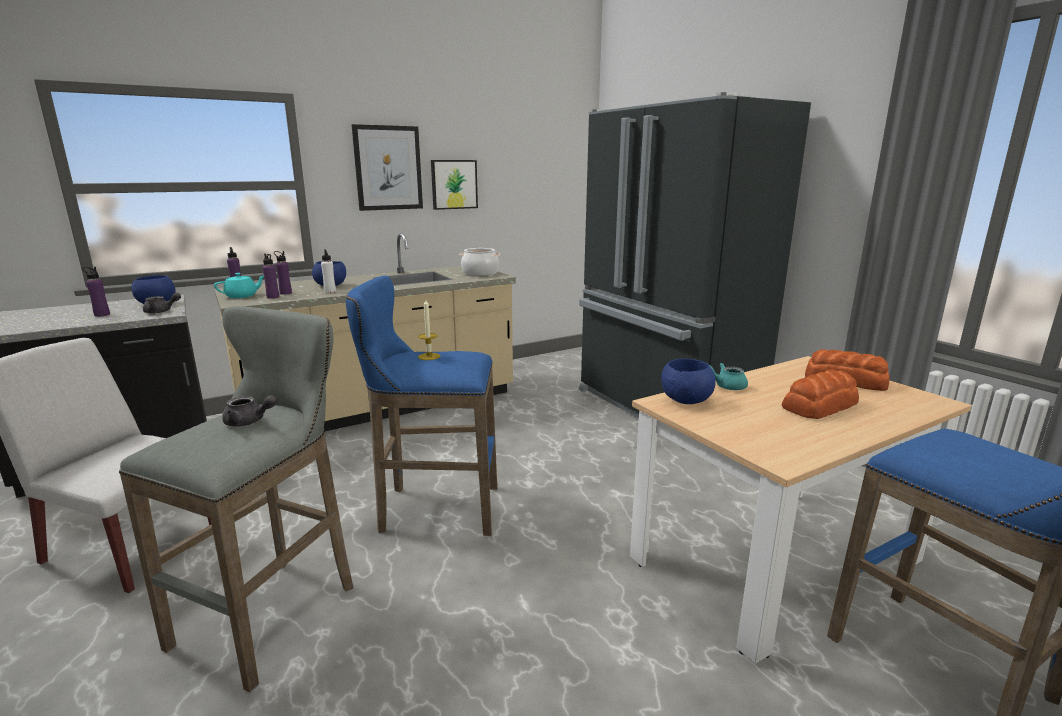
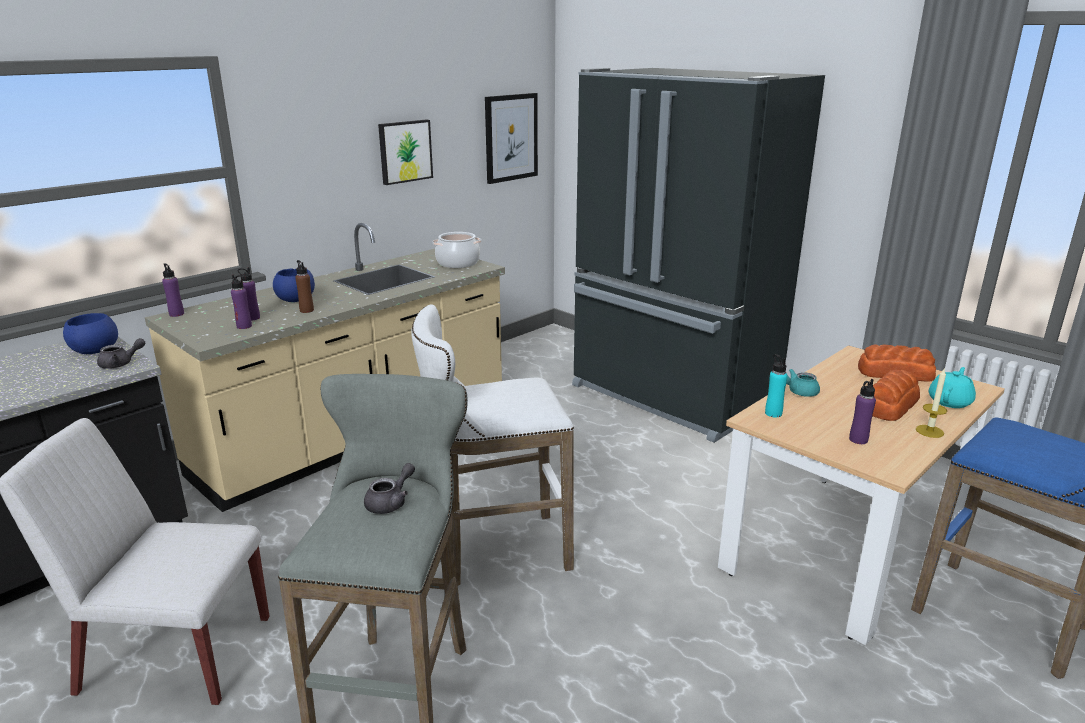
camera: 15 degrees left, 5 degrees up
(102, 315) = (44, 377): purple bottle -> purple bottle (858, 440)
(242, 296) = (201, 328): turquoise teapot -> turquoise teapot (950, 401)
(249, 422) = (391, 502): grey teapot -> grey teapot turned 45 degrees counterclockwise
(330, 291) = (306, 310): white bottle -> brown bottle
(388, 168) = (331, 139): picture -> picture (511, 137)
(429, 356) = (496, 392): candle -> candle (929, 431)
(433, 509) = (496, 552): blue stool -> white stool
(685, 400) = (773, 413): blue bowl -> turquoise bottle

